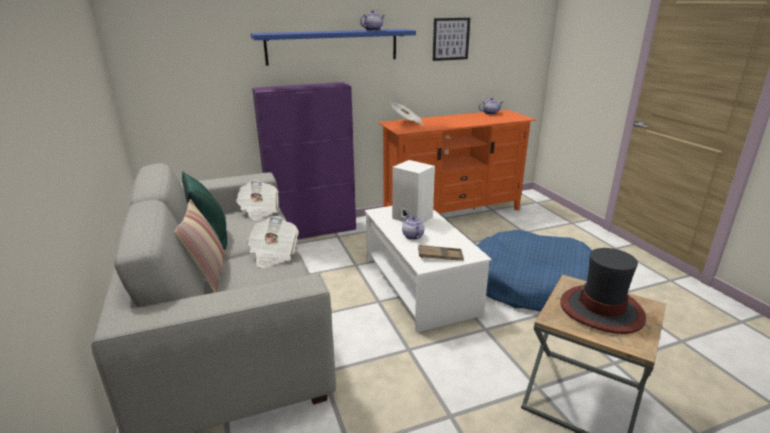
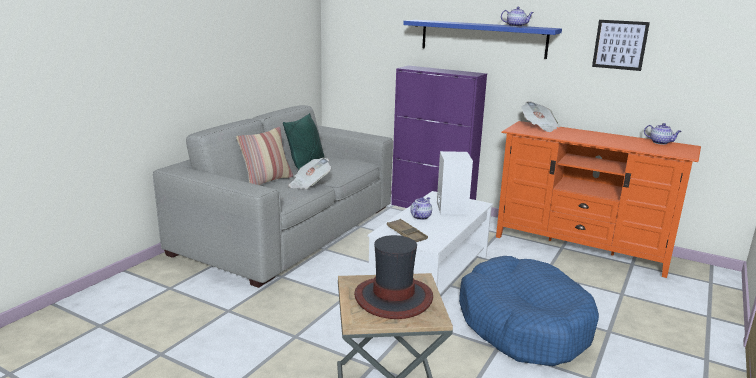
camera: 50 degrees right, 5 degrees down
(259, 210) = (357, 162): newspaper -> none

